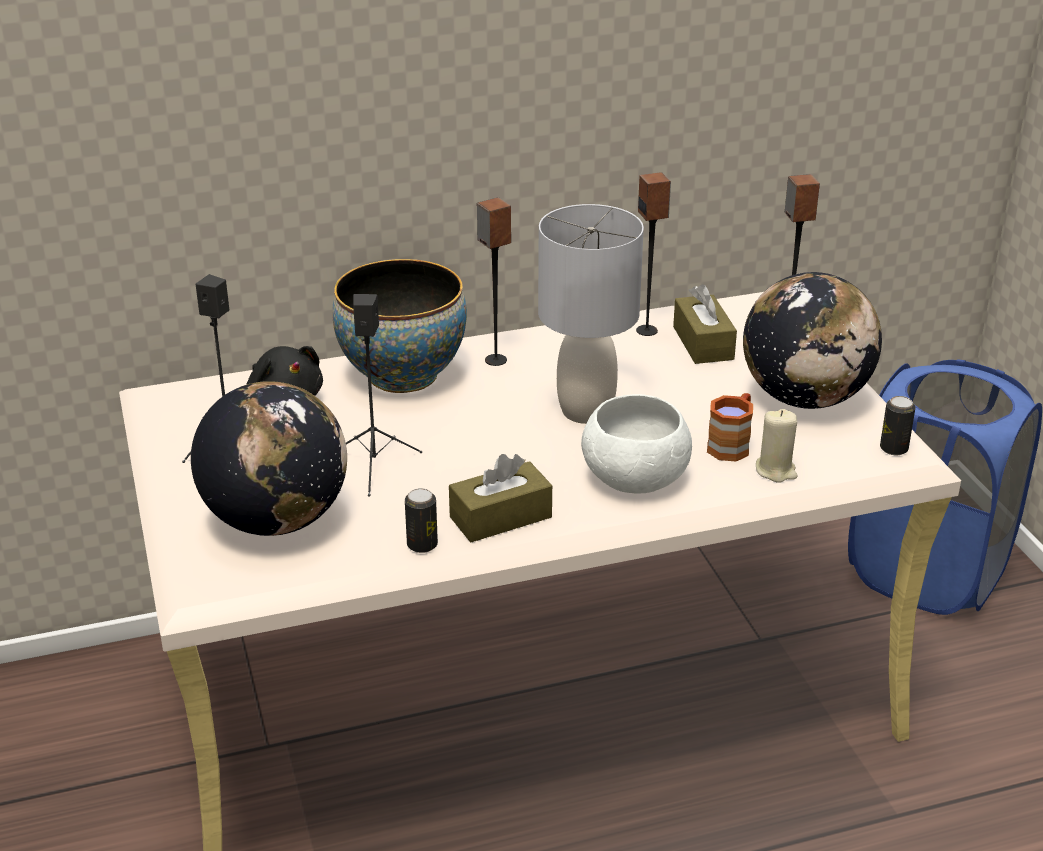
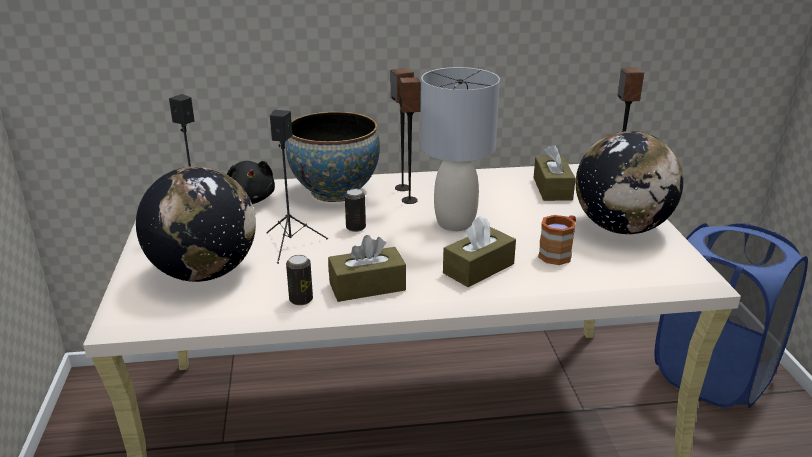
camera: 10 degrees right, 5 degrees down
(635, 477) = (478, 268): white bowl -> brown tissue box
(647, 330) = (514, 178): speaker -> speaker (410, 200)
(776, 470) = (589, 274): beige candle -> none
(893, 449) = (686, 267): can -> can (355, 227)

